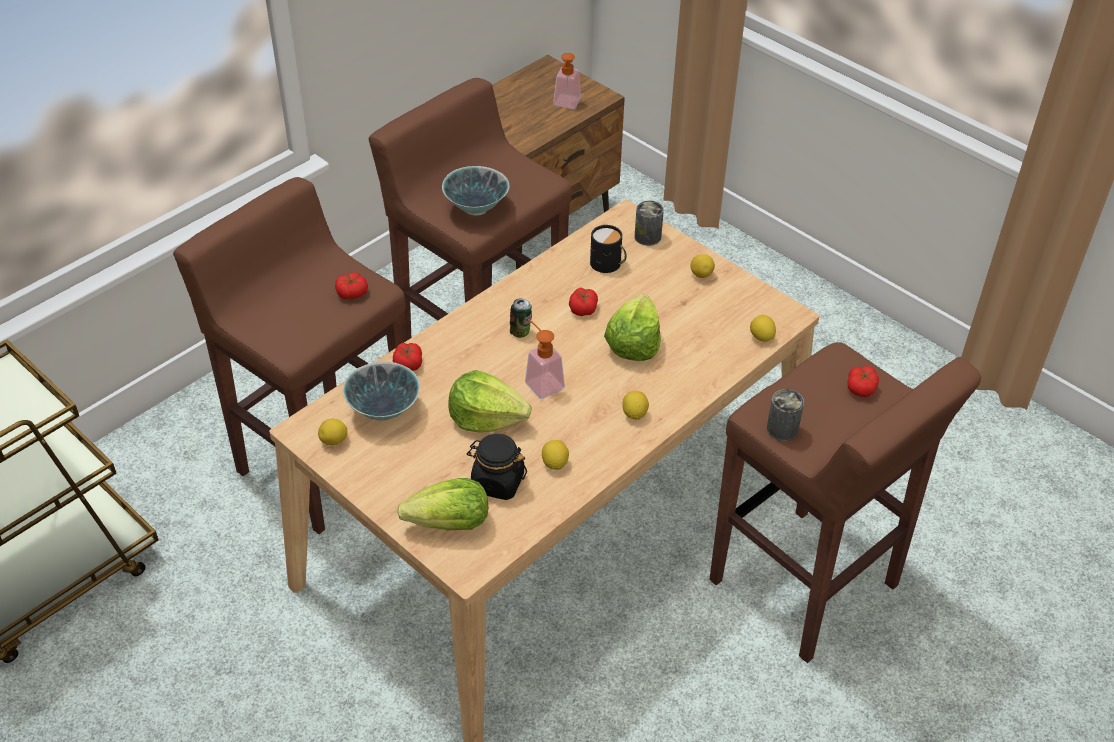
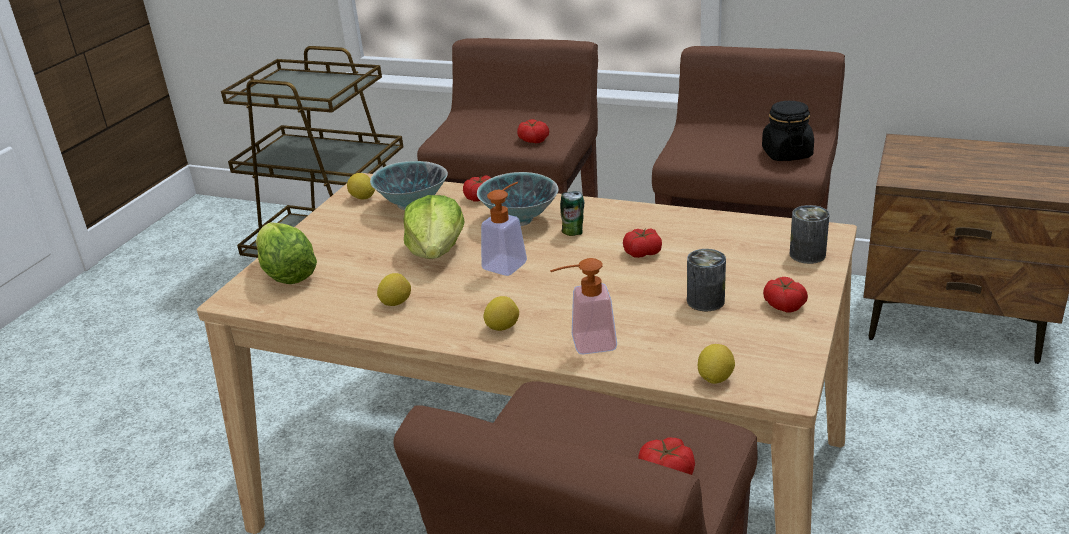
camera: 70 degrees right, 15 degrees down
(476, 209) = (710, 150): bowl -> bowl (519, 220)
(497, 482) = (352, 281): black jar -> black jar (786, 154)
(565, 105) = (1011, 180): soap dispenser -> soap dispenser (585, 344)
(608, 264) = (730, 246): black mug -> none
(633, 344) = (615, 295): lettuce -> none
(701, 274) = (784, 305): lemon -> tomato
(782, 429) = (527, 422): can -> can (705, 301)

